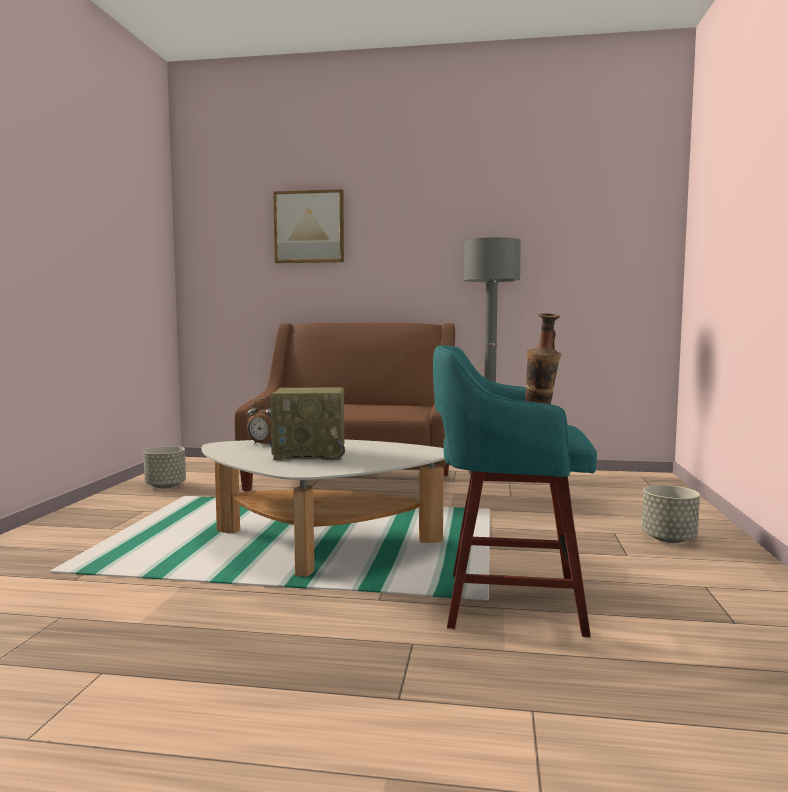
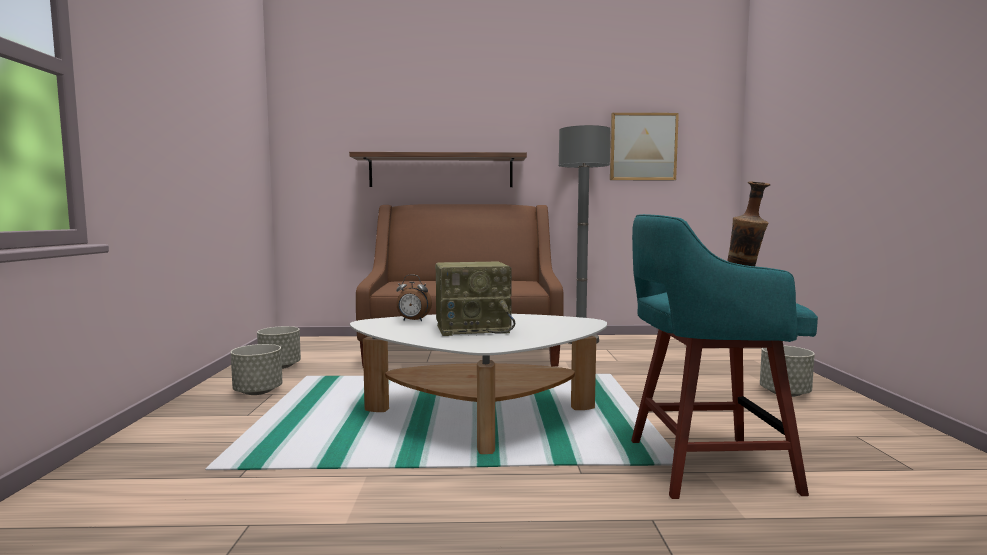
camera: 10 degrees left, 0 degrees up
(132, 508) = (258, 392): none -> grey planter
(309, 227) = (407, 113): picture -> picture (643, 147)
(343, 287) = (441, 171): none -> shelf

